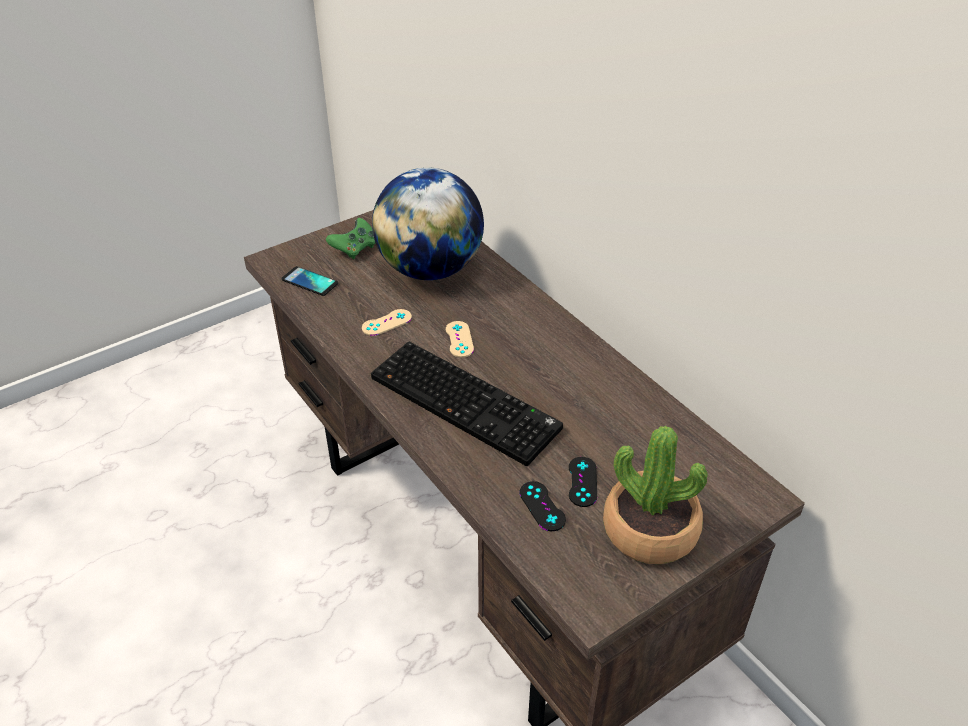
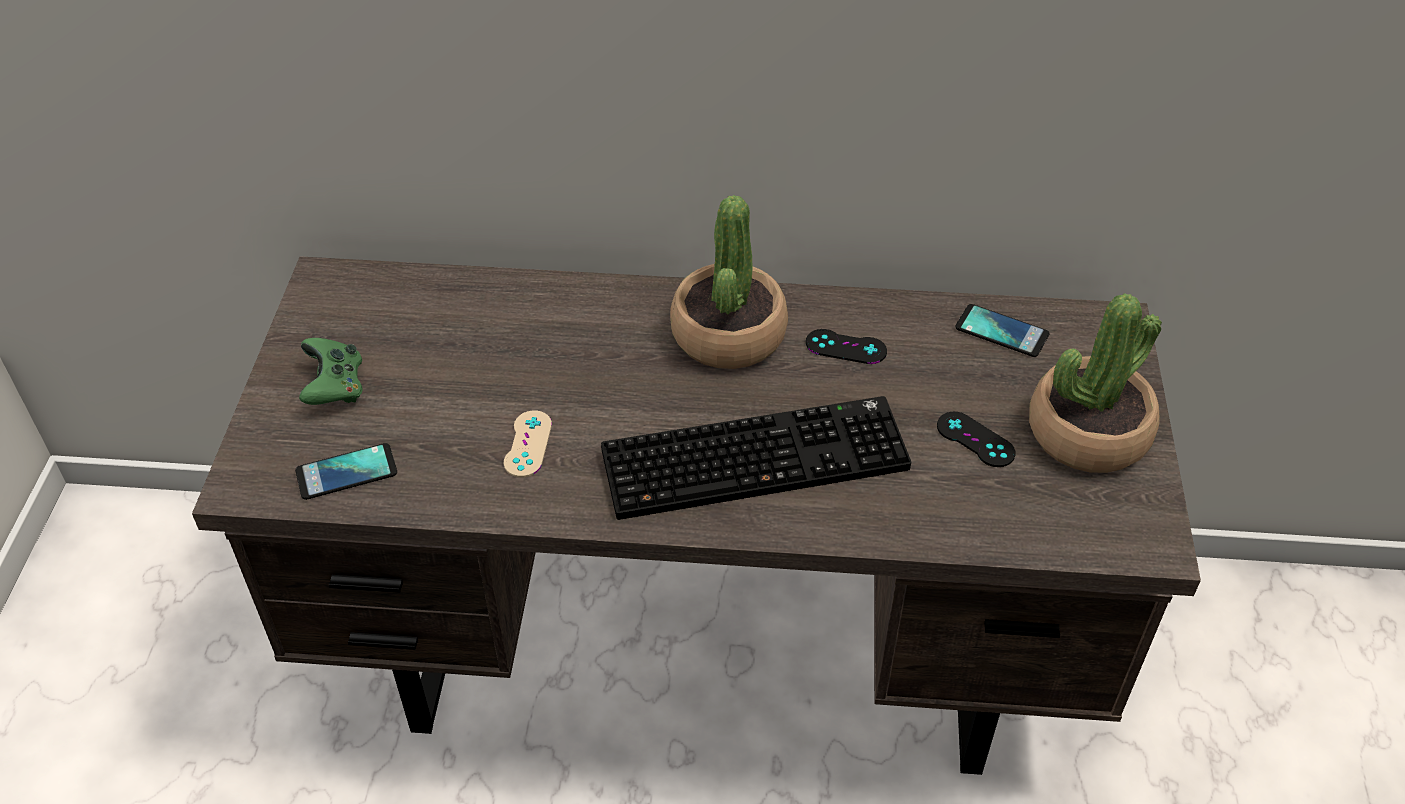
camera: 50 degrees left, 5 degrees up
(430, 269) = (473, 343): globe -> none
(459, 339) = (638, 397): beige game controller -> none
(542, 344) = (728, 334): none -> potted plant
(542, 506) = (981, 494): black game controller -> black game controller (846, 347)
(686, 448) = (1001, 331): none -> phone

